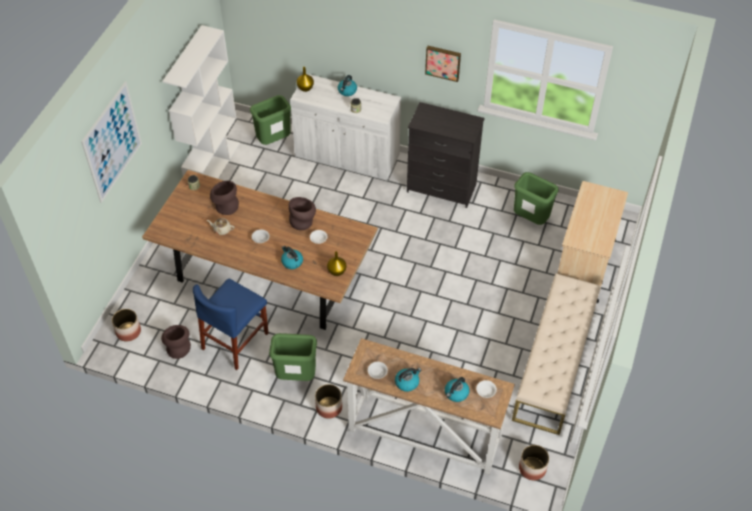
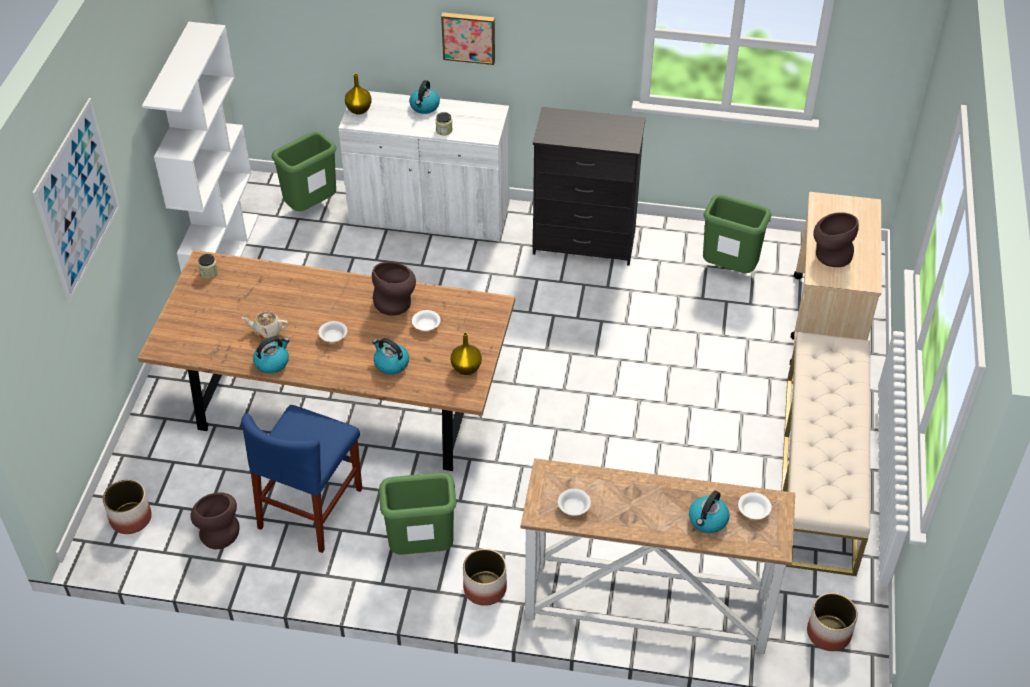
camera: 10 degrees left, 5 degrees down
(225, 206) = (265, 295): brown vase -> brown vase (830, 255)
(407, 382) = (625, 515): kettle -> kettle (272, 362)
(443, 62) = (573, 38): picture -> picture (469, 37)

